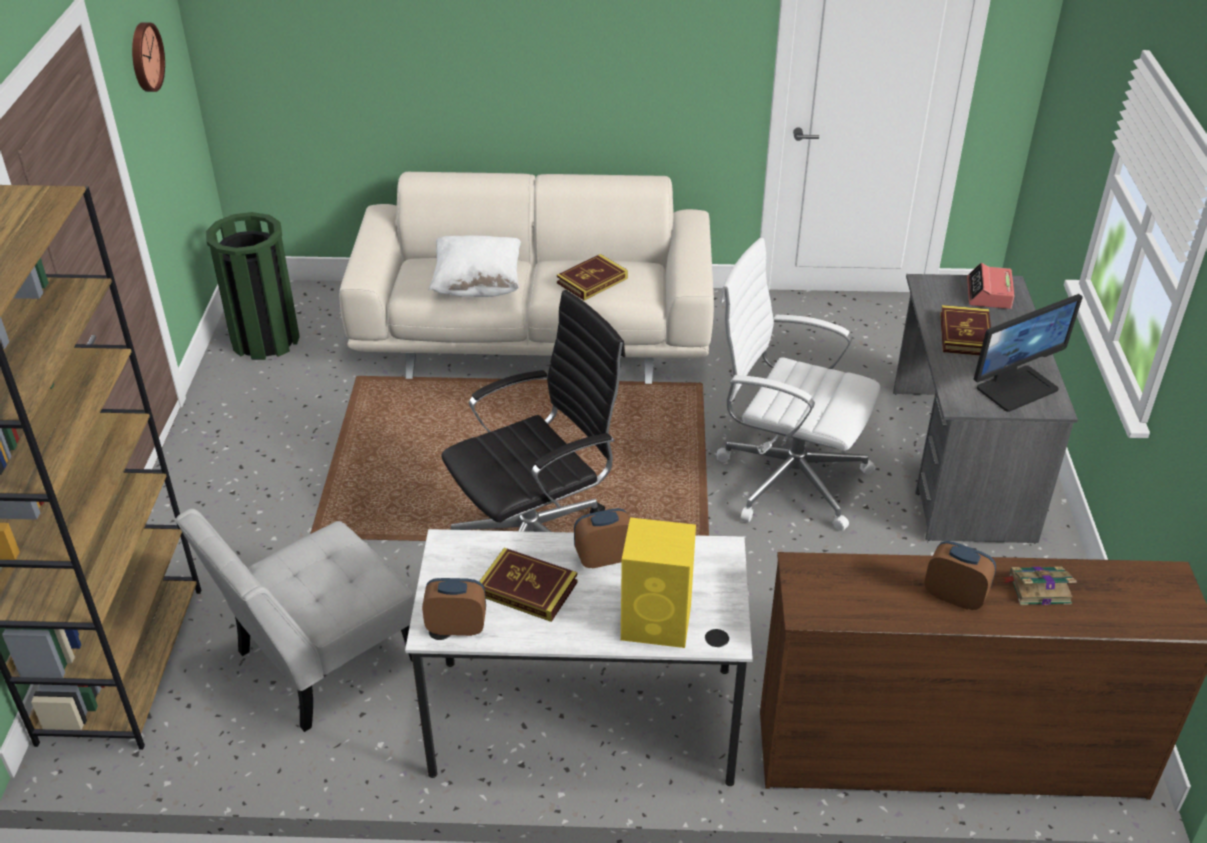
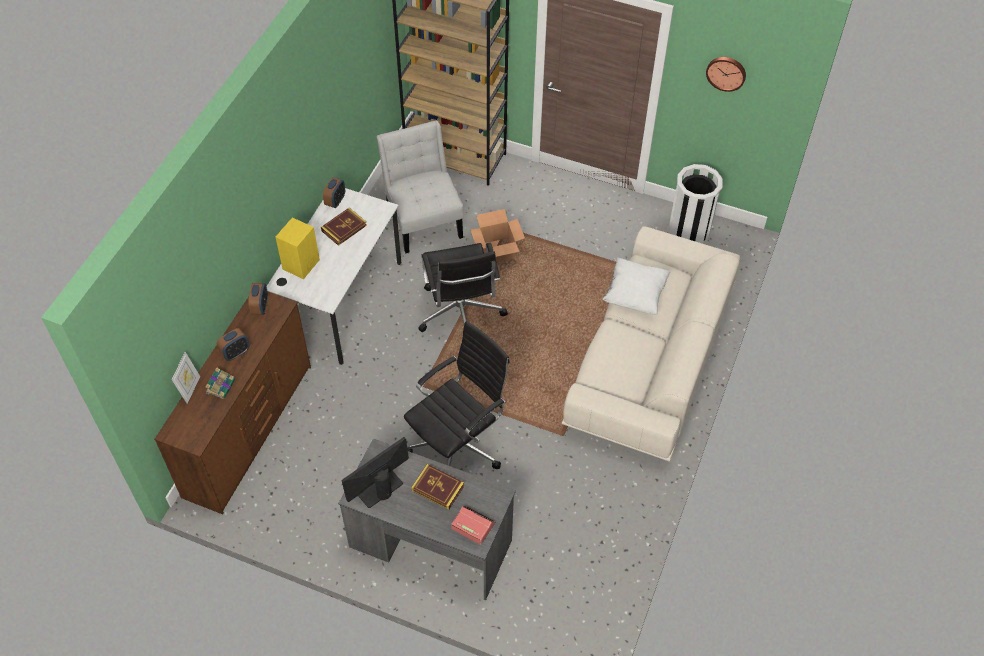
camera: 110 degrees right, 15 degrees up
(265, 340) = (688, 233): green trash can -> white trash can
(370, 535) = (497, 250): none -> cardboard box
(592, 281) = (617, 352): book -> none
(604, 558) = (347, 258): alarm clock -> alarm clock (260, 307)
(787, 478) = (458, 445): white office chair -> black office chair
(1016, 388) = (378, 487): monitor -> monitor turned 60 degrees clockwise
(1083, 631) = (190, 389): none -> picture frame

